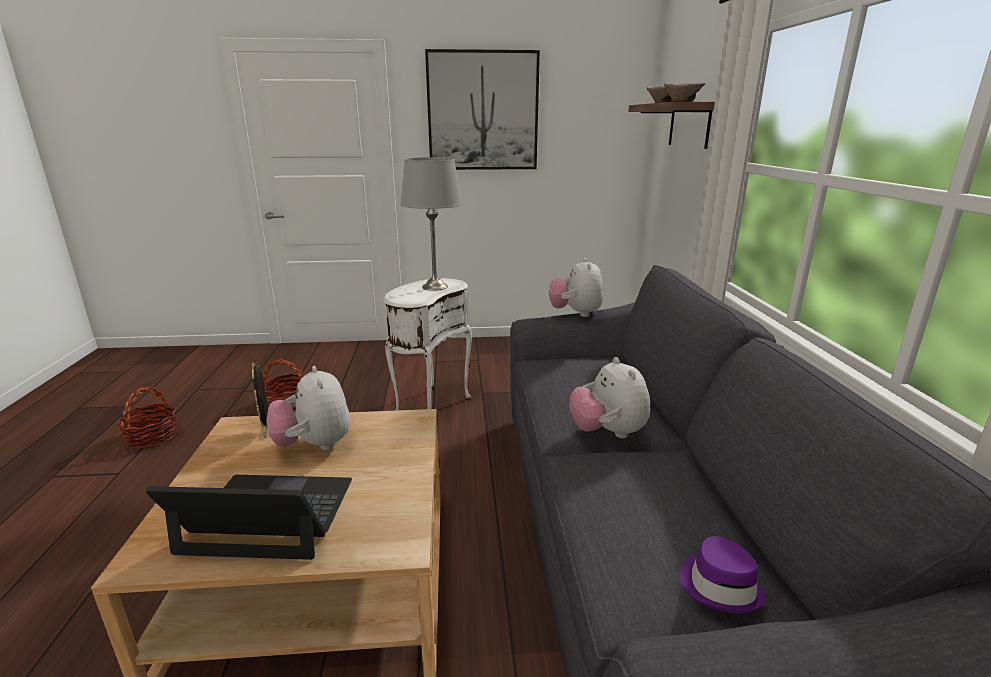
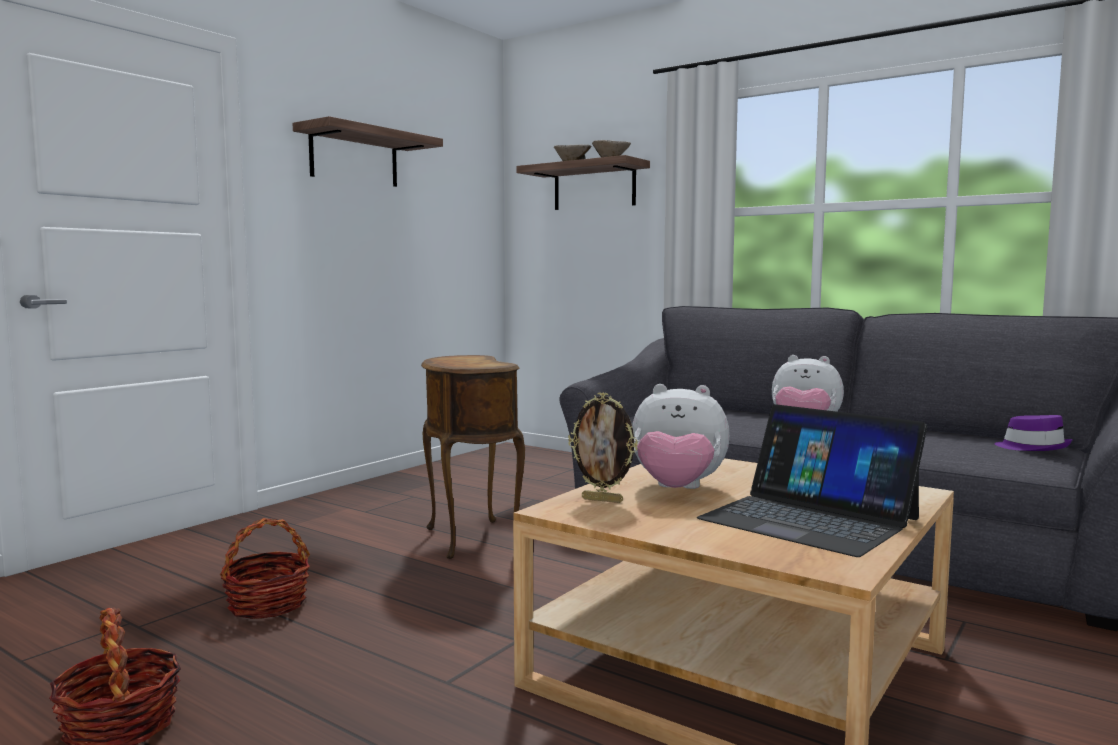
camera: 50 degrees left, 15 degrees down
(268, 516) = (809, 519): laptop -> laptop turned 90 degrees counterclockwise
(430, 405) = (469, 540): white side table -> brown side table
(434, 286) = (468, 359): grey table lamp -> none
(483, 111) = (354, 157): picture -> shelf
(575, 313) = (613, 370): plush toy -> none

